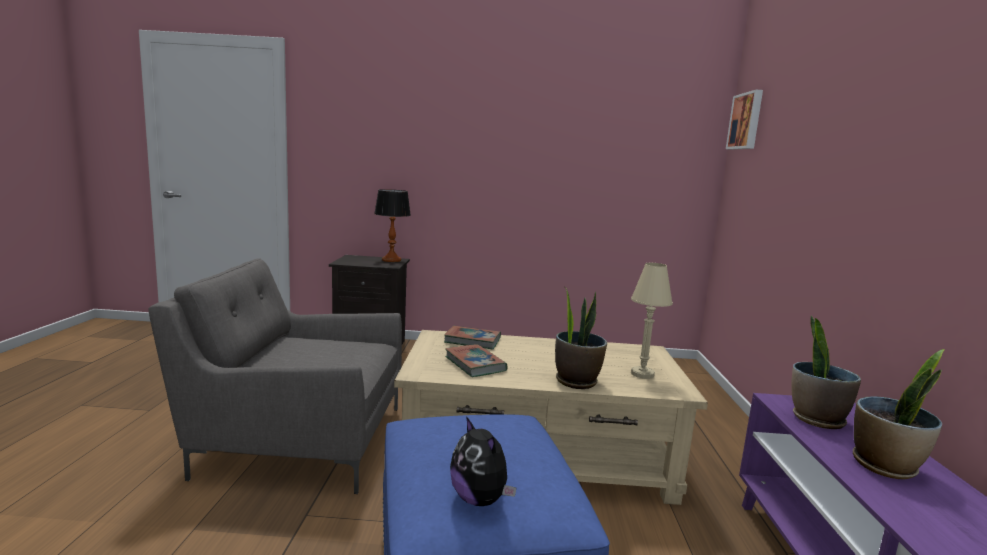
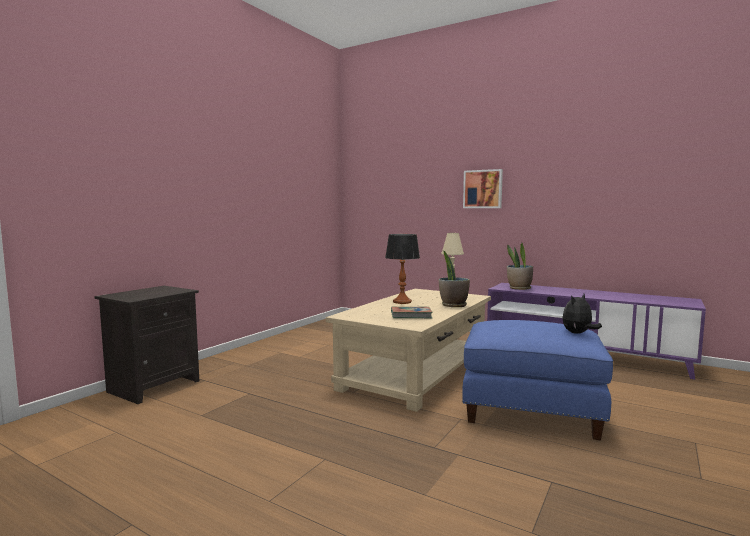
camera: 60 degrees left, 5 degrees down
(297, 439) = (314, 440): grey armchair -> none
(391, 260) = (159, 288): table lamp -> table lamp (402, 302)
(472, 341) = (367, 311): book -> none
(480, 499) = (578, 333): plush toy -> plush toy turned 150 degrees clockwise
(746, 121) = (361, 157): picture -> picture (483, 189)
(885, 466) = (560, 291): potted plant -> none

